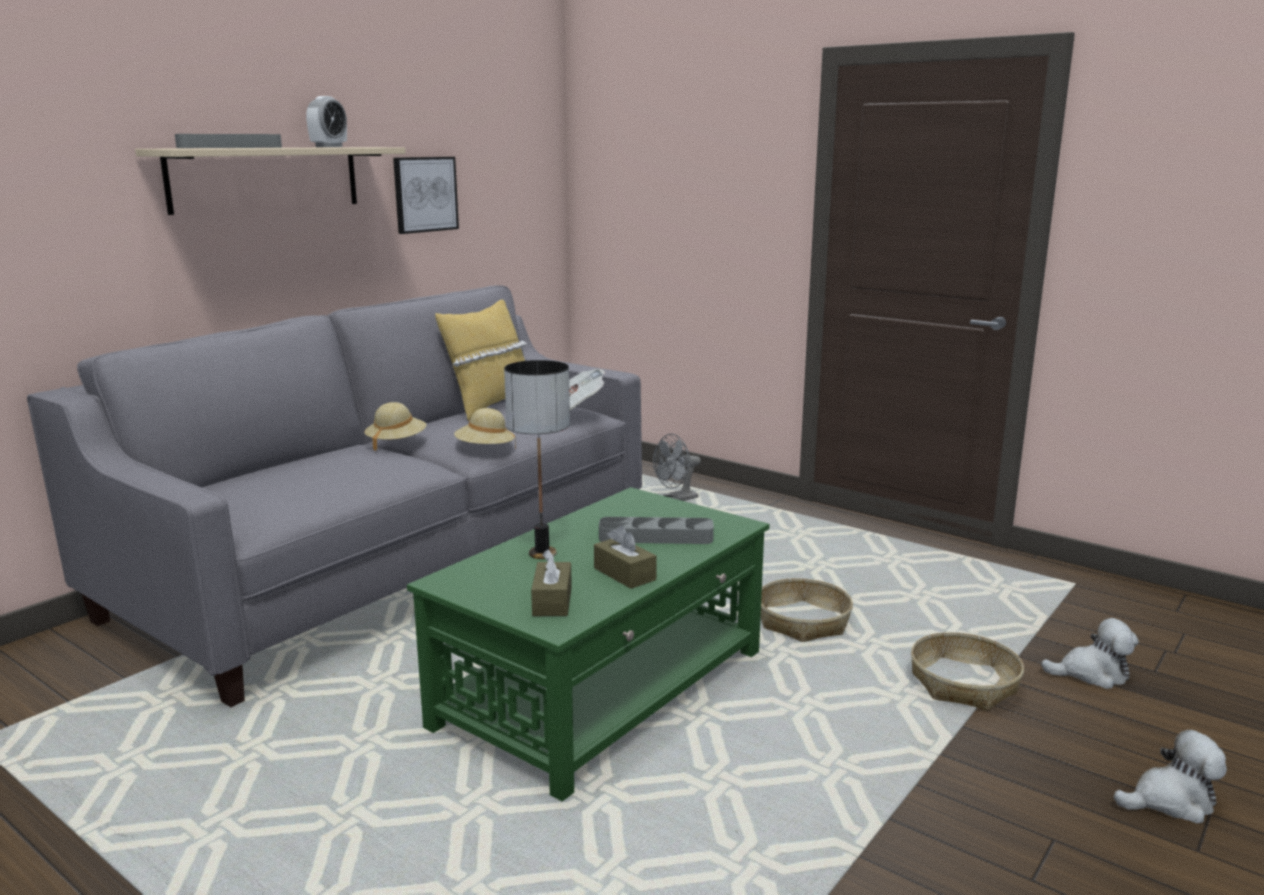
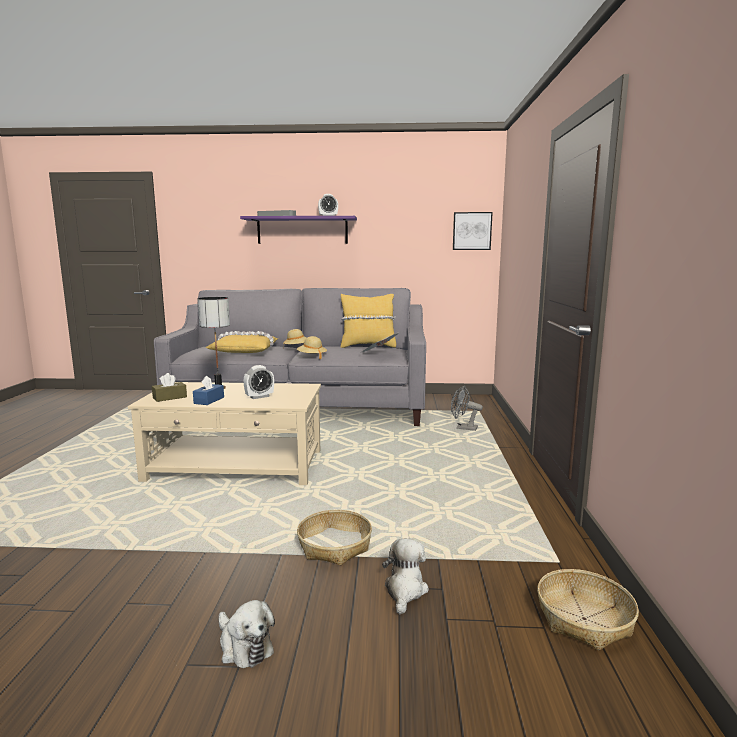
camera: 55 degrees right, 5 degrees down
(266, 178) = (302, 230): beige shelf -> purple shelf
(340, 476) = (244, 350): none -> yellow pillow
(425, 194) = (389, 241): picture -> picture (472, 231)
(604, 688) = (236, 466): green coffee table -> beige coffee table
(624, 574) = (209, 400): brown tissue box -> blue tissue box
(656, 537) = (259, 397): grey tray -> alarm clock
(802, 622) = (357, 488): basket -> basket (584, 618)
(1091, 674) = (405, 590): plush toy -> plush toy turned 135 degrees counterclockwise

